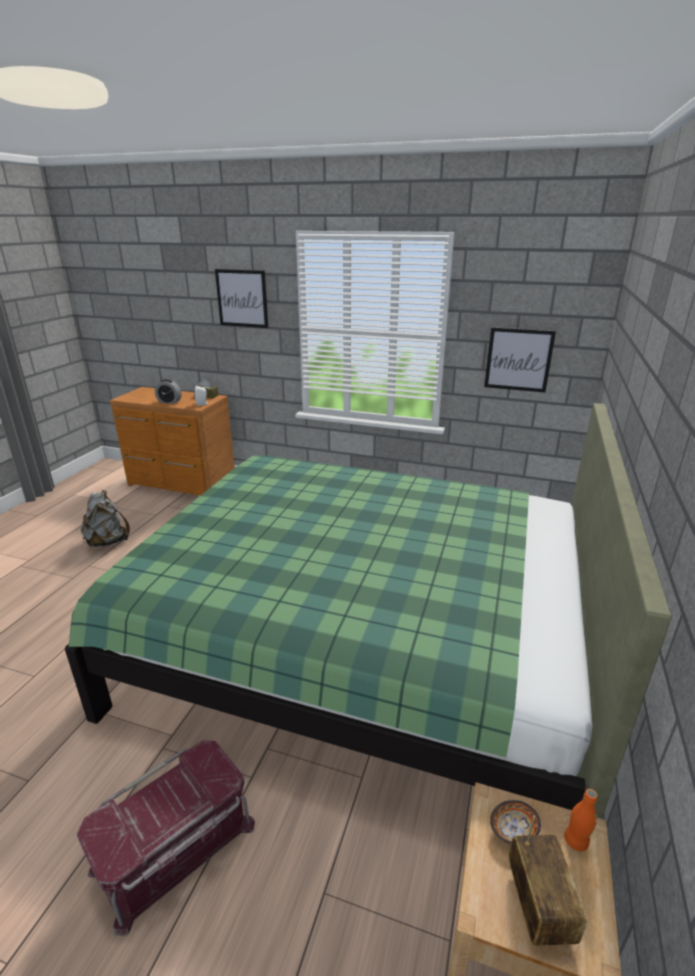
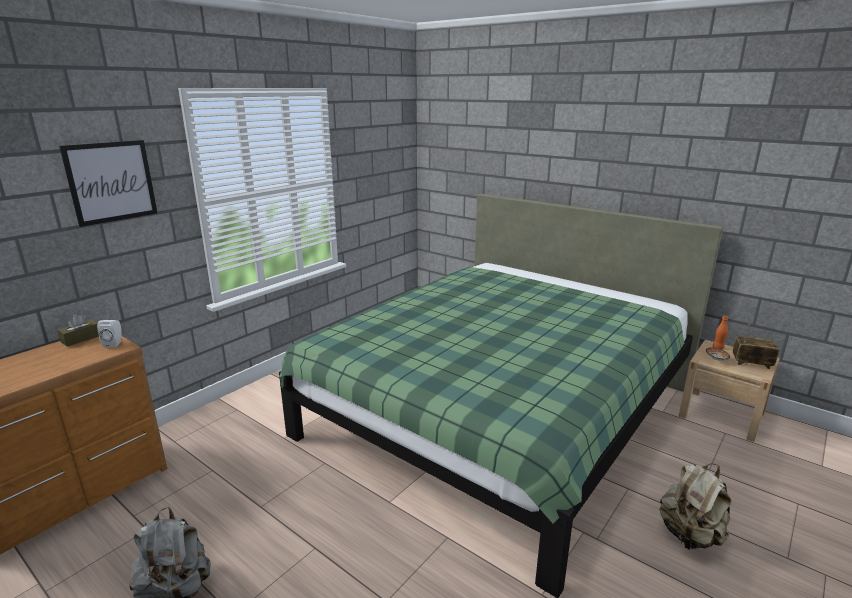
camera: 70 degrees left, 5 degrees down
(169, 401) = (55, 366): alarm clock -> none
(175, 848) = (690, 535): red storage box -> beige backpack
(518, 359) = (377, 187): picture -> none

